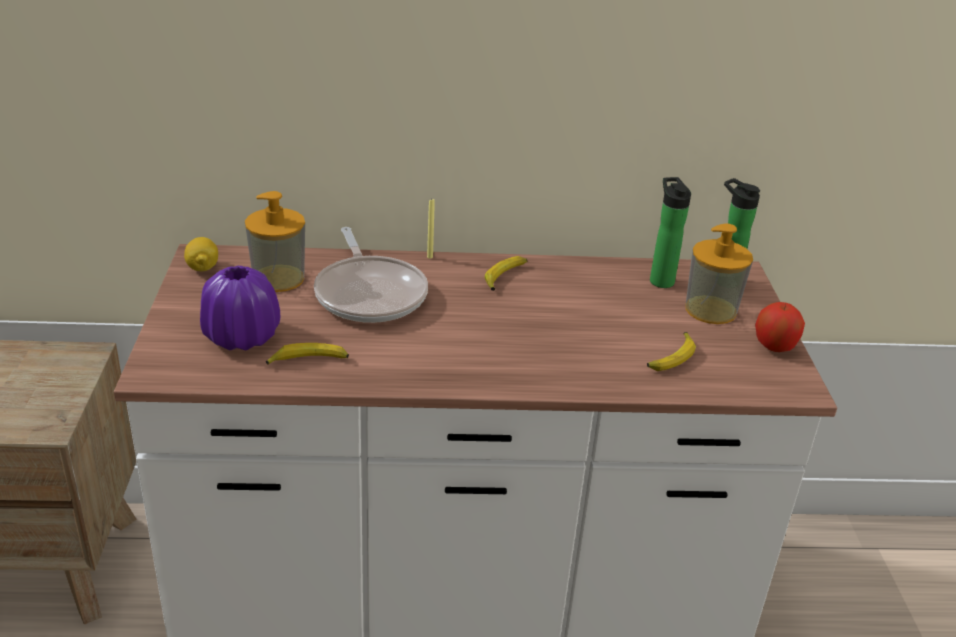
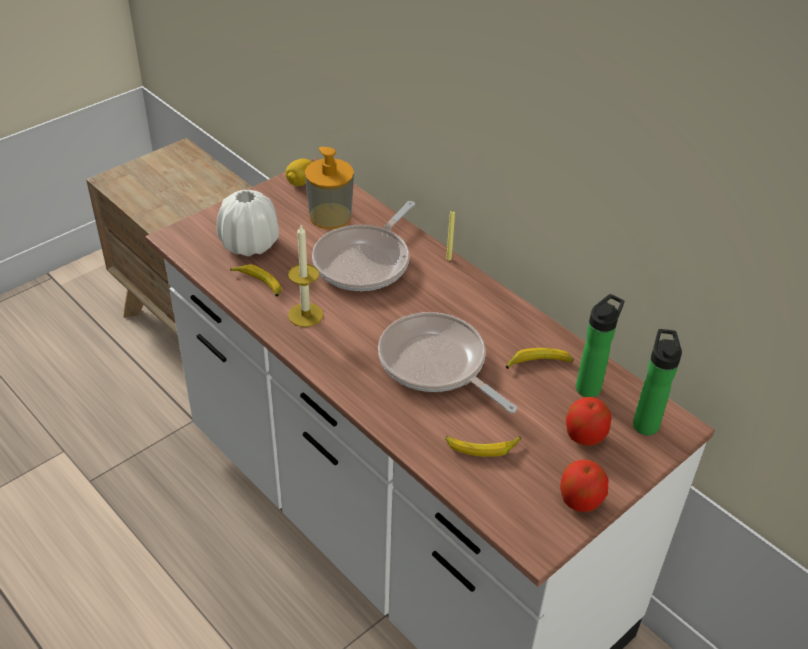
camera: 50 degrees right, 10 degrees up
(241, 337) = (249, 244): purple vase -> white vase
(393, 358) = (305, 315): none -> candle
(505, 277) = (473, 306): banana -> banana (538, 364)
(550, 328) = (436, 364): none -> frying pan
(710, 310) = (585, 436): soap dispenser -> apple

